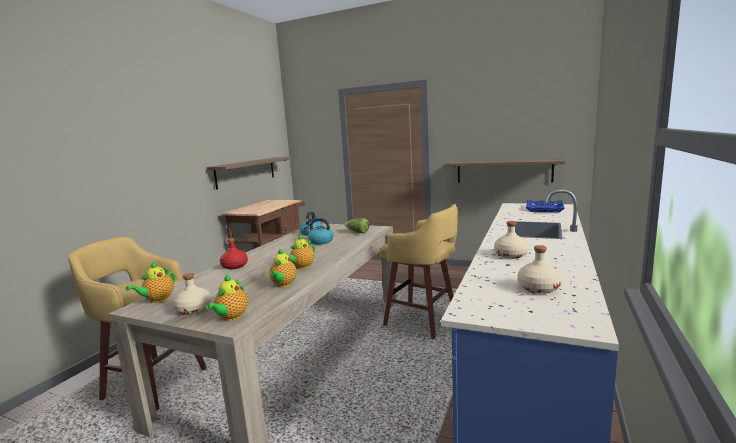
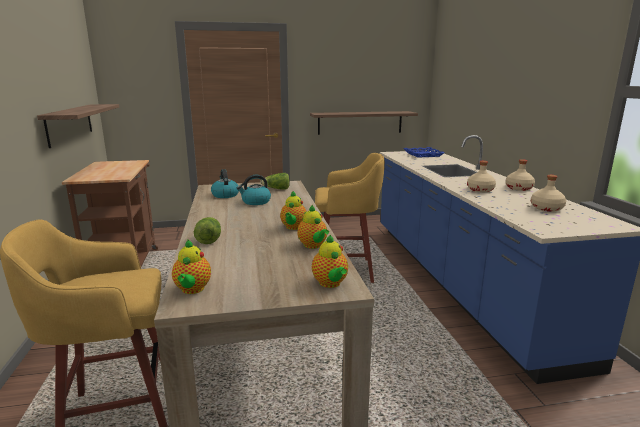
camera: 35 degrees left, 5 degrees up
(194, 310) = (268, 287): beige bottle -> beige bottle (519, 188)
(234, 266) = (208, 239): red bottle -> lettuce

